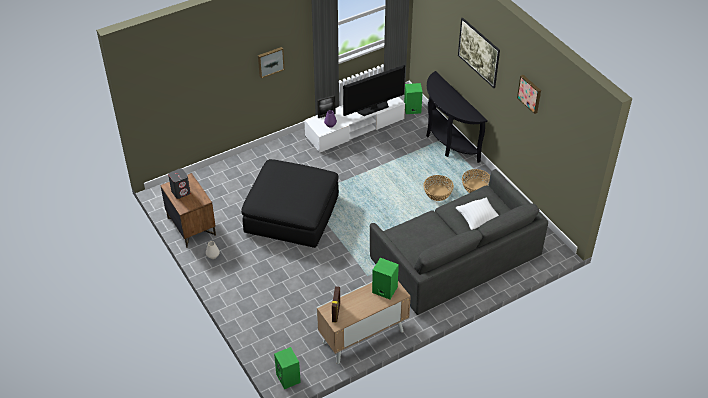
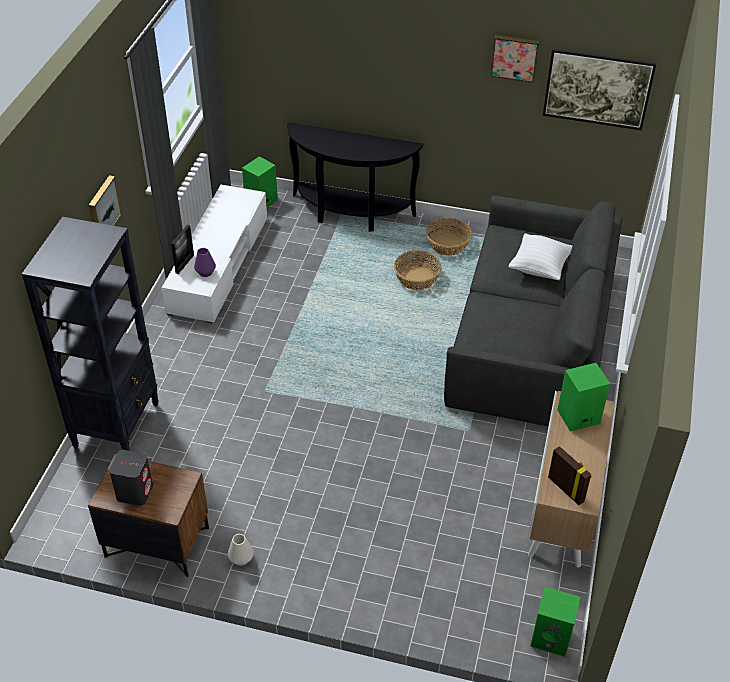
camera: 45 degrees left, 0 degrees up
(231, 170) = (117, 424): none -> black bookcase
(292, 215) = (278, 425): black ottoman -> none
(373, 108) = (234, 220): television -> none
(477, 61) = (385, 62): picture -> picture (594, 105)

